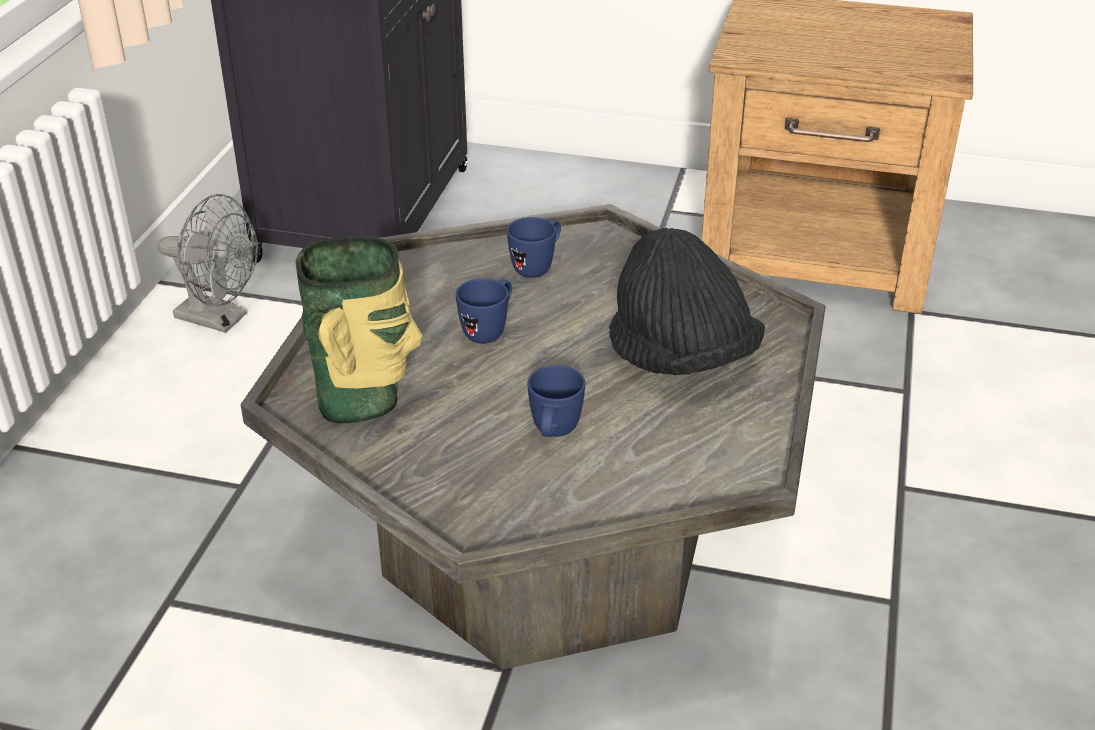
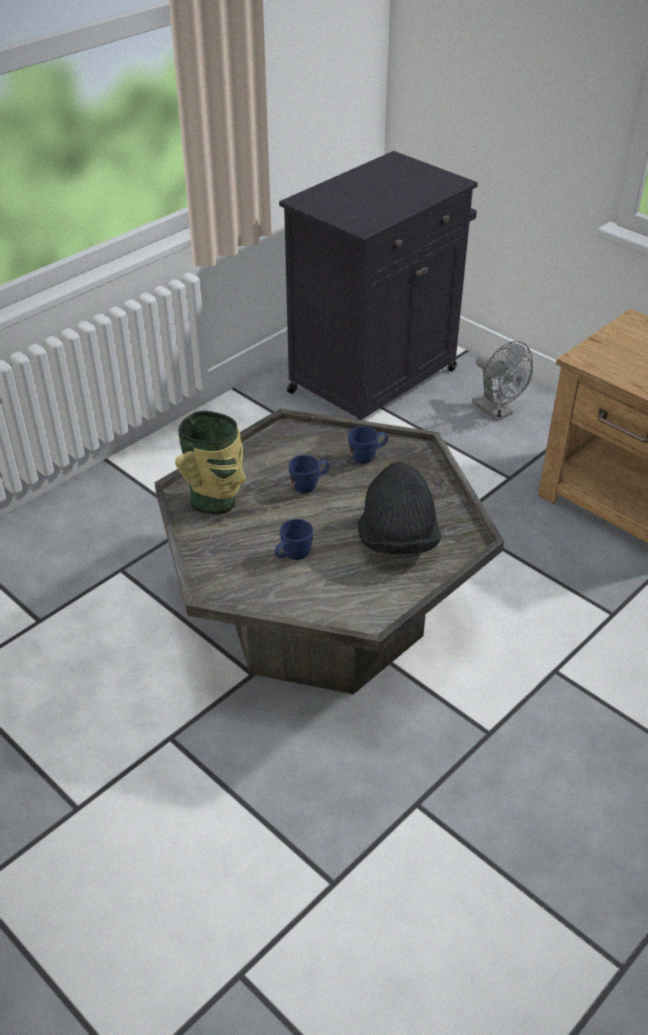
camera: 30 degrees right, 5 degrees up
(220, 319) = (248, 422): grey fan -> grey fan (497, 411)

